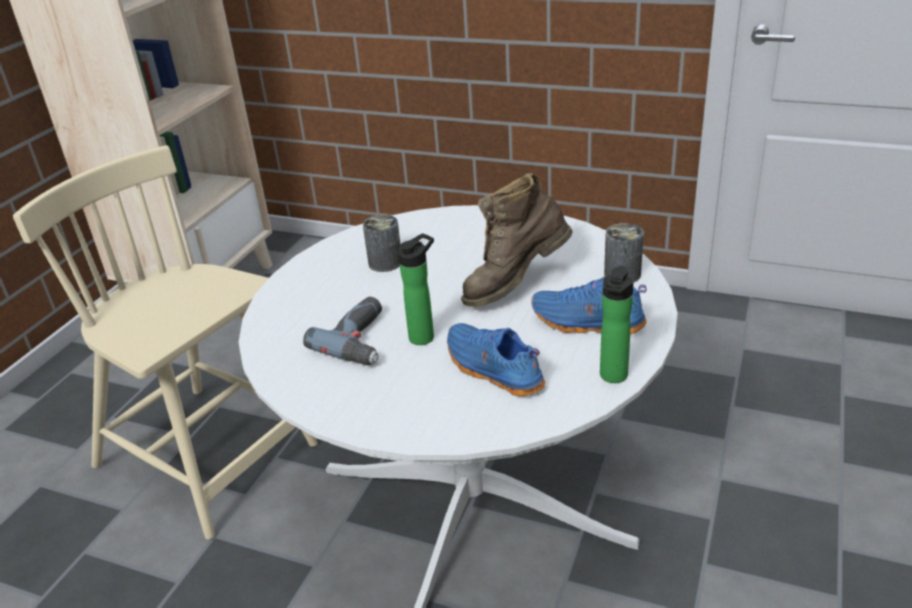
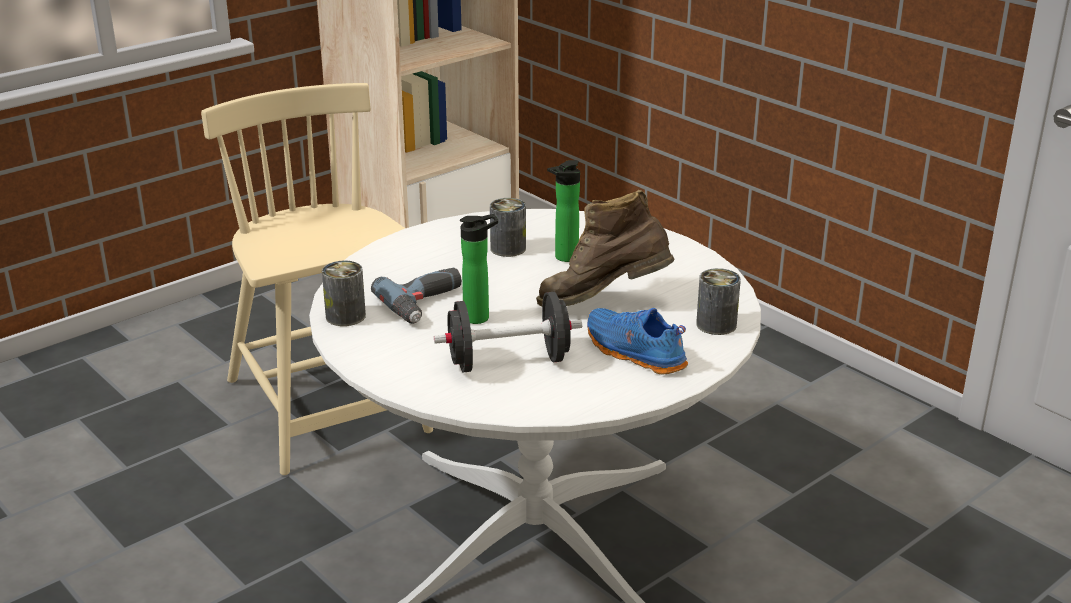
camera: 25 degrees right, 5 degrees down
(296, 380) = (345, 316): none -> can
(492, 370) = (508, 362): blue shoe -> black dumbbell
(612, 378) = (606, 401): bottle -> bottle (563, 258)

